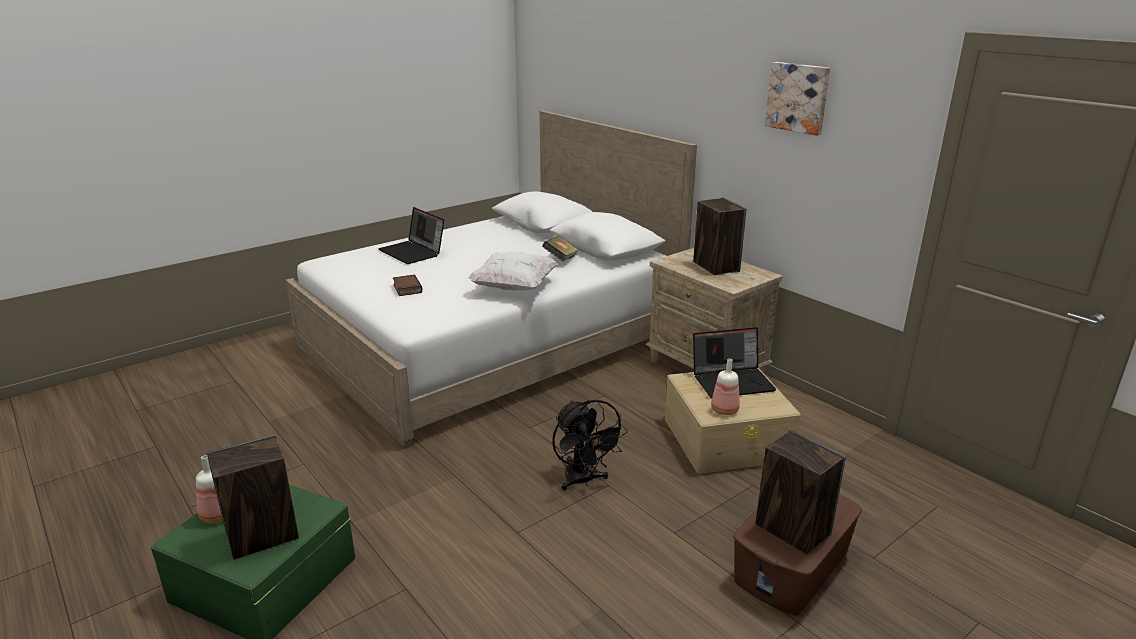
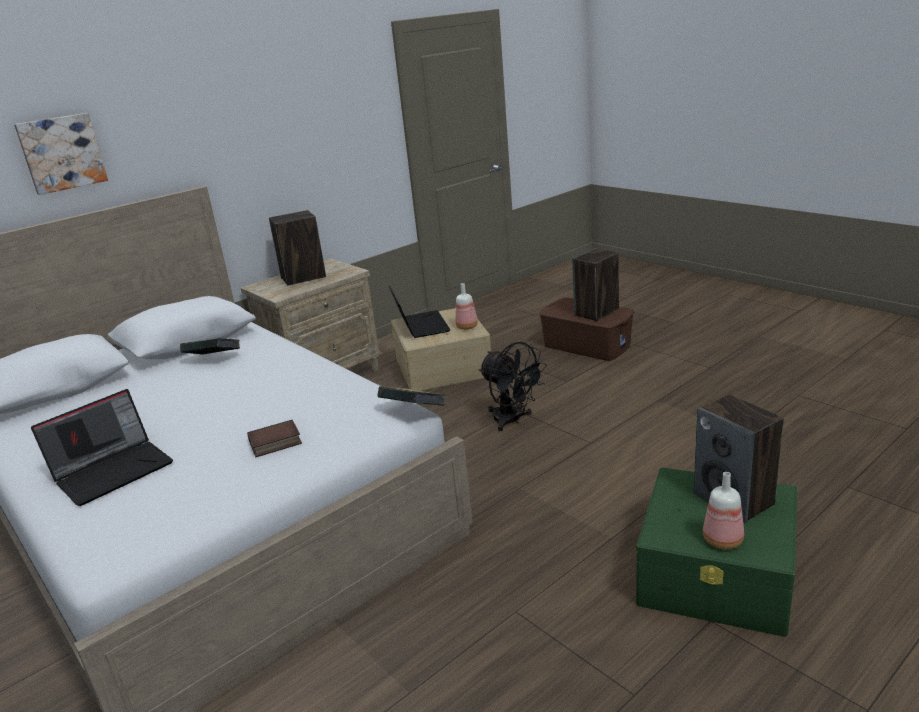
camera: 90 degrees left, 0 degrees up
(412, 330) = (414, 412): none -> book
(514, 287) = (295, 374): white pillow -> none
(583, 481) = (512, 421): black fan -> black fan turned 75 degrees clockwise
(798, 97) = (293, 102): picture -> picture (61, 153)

